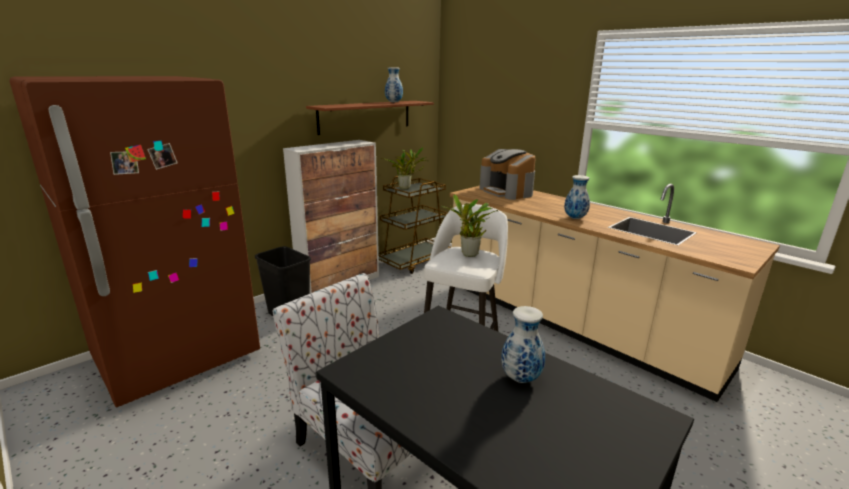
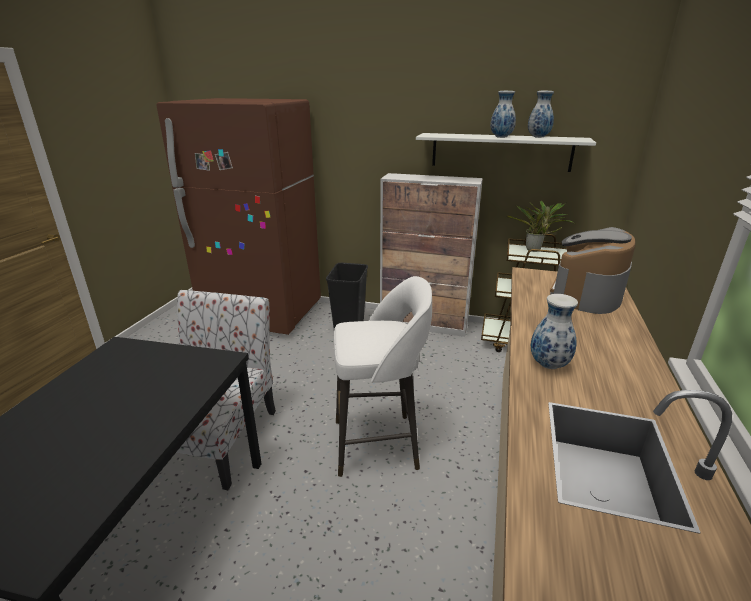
camera: 60 degrees right, 5 degrees up
(365, 116) = (500, 152): brown shelf -> white shelf
(468, 255) = (380, 335): potted plant -> none
(520, 377) = (117, 433): vase -> vase (501, 137)

